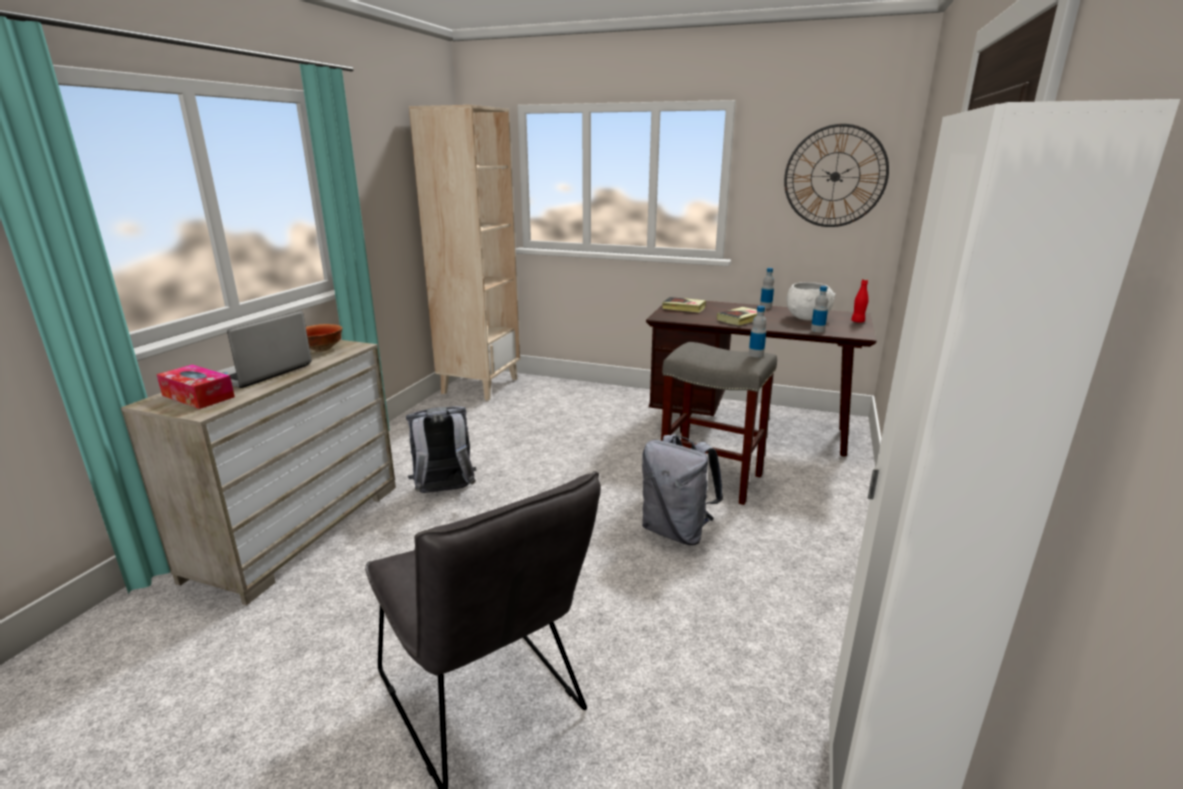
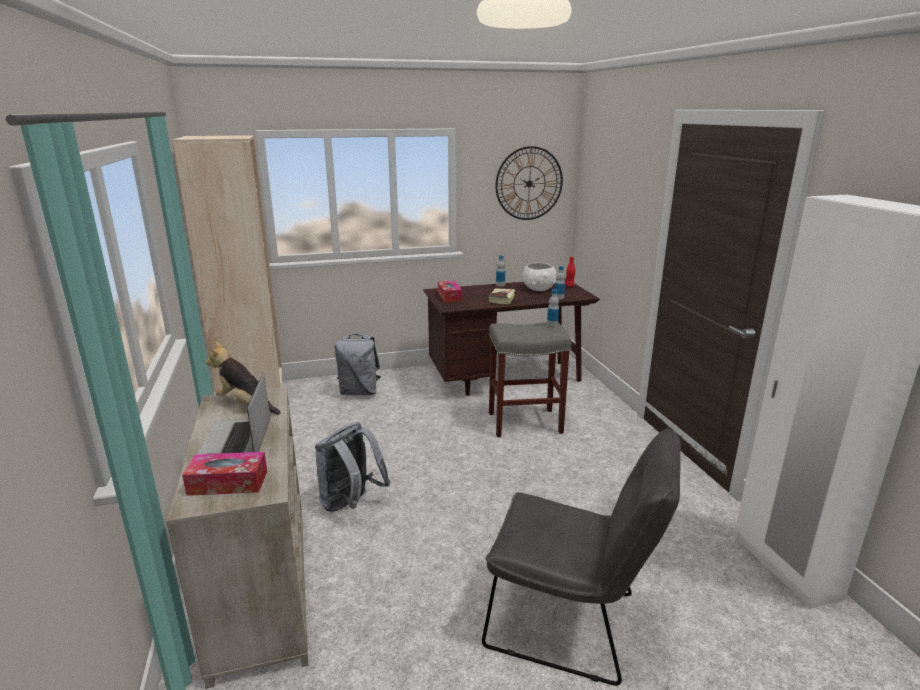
camera: 35 degrees left, 0 degrees up
(322, 349) = (246, 405): bowl -> plush toy
(676, 531) = (546, 466): grey backpack -> grey backpack (359, 392)
(683, 308) = (449, 296): book -> tissue box

